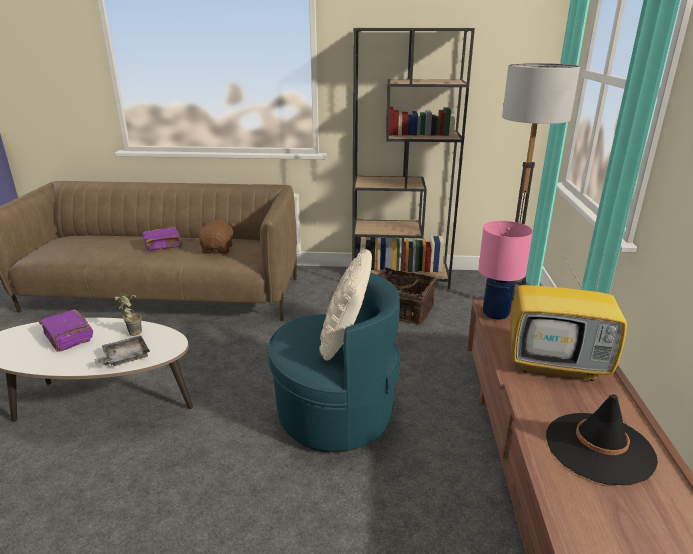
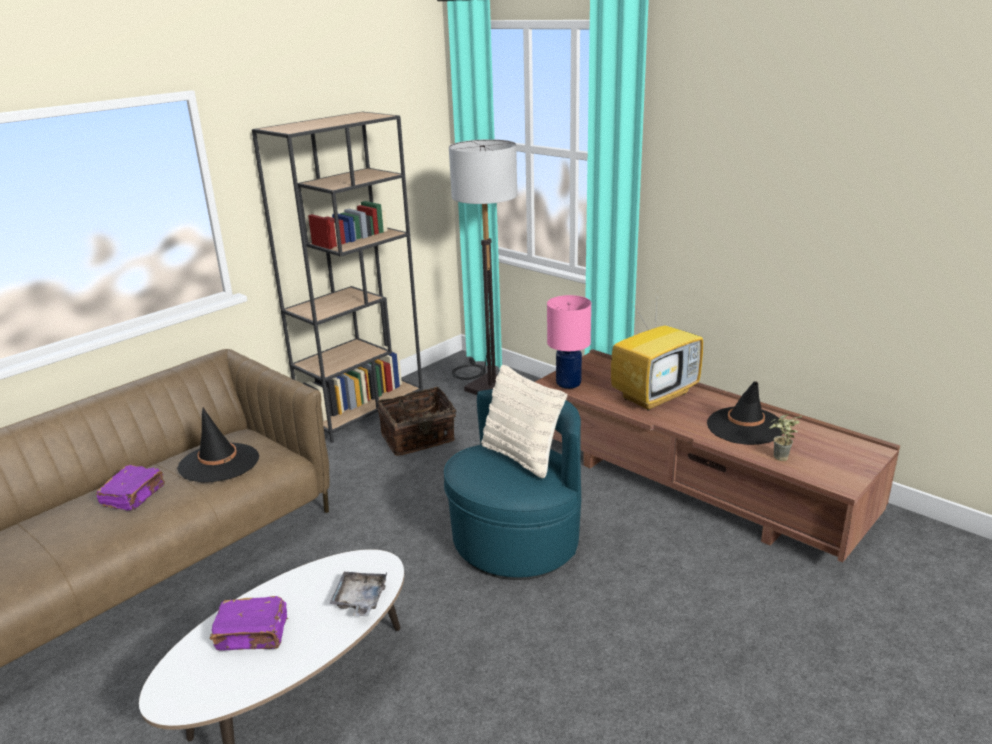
camera: 50 degrees left, 0 degrees up
(131, 332) = (310, 583): potted plant -> potted plant (778, 459)
(218, 249) = (219, 463): brown plush toy -> black hat

